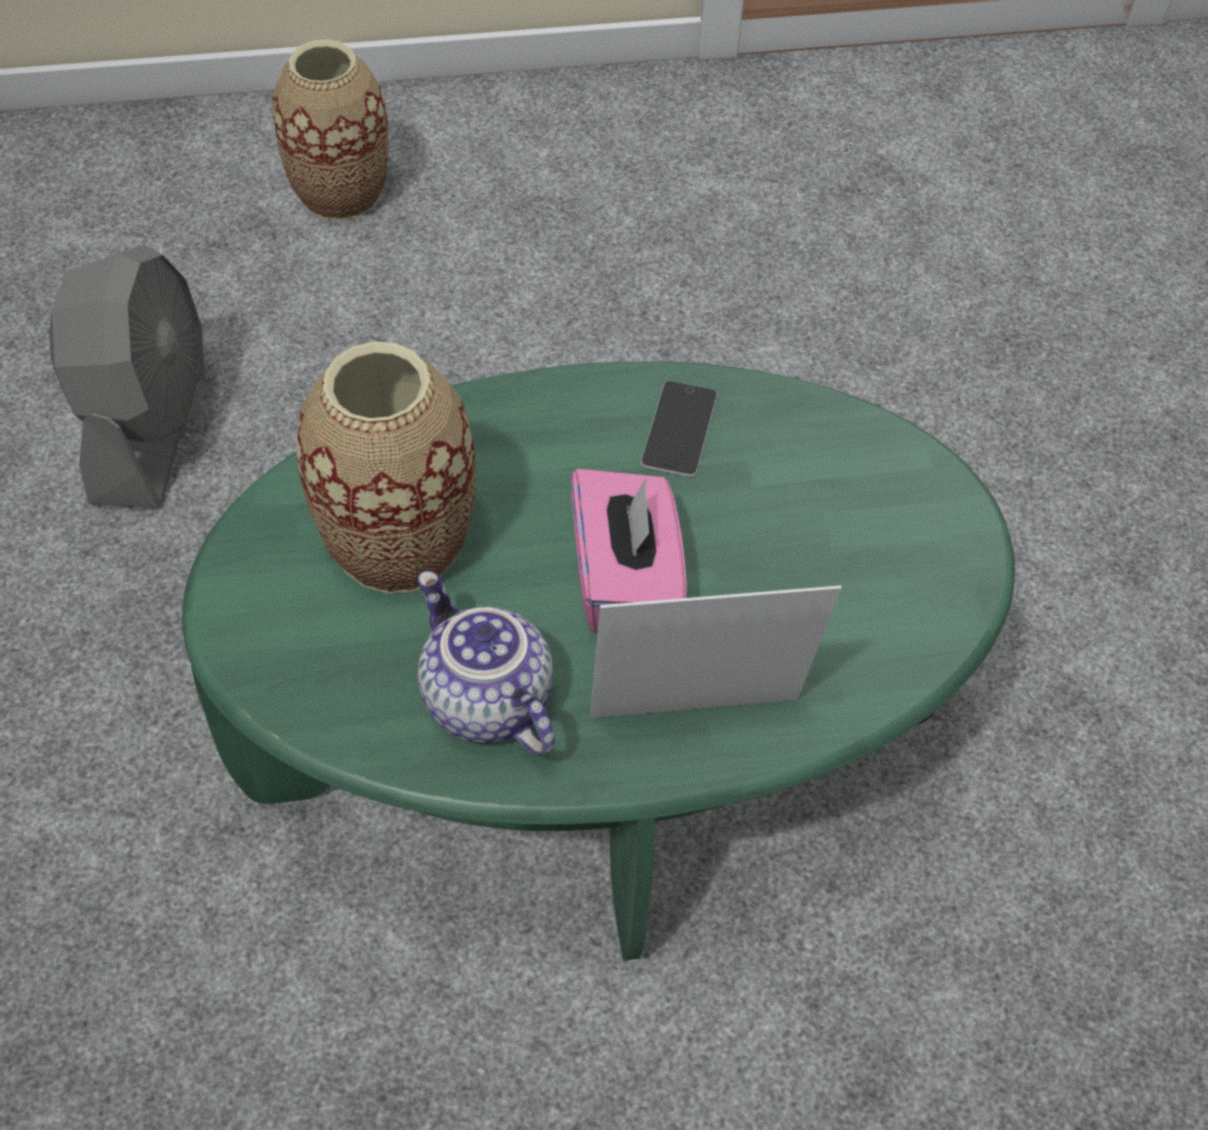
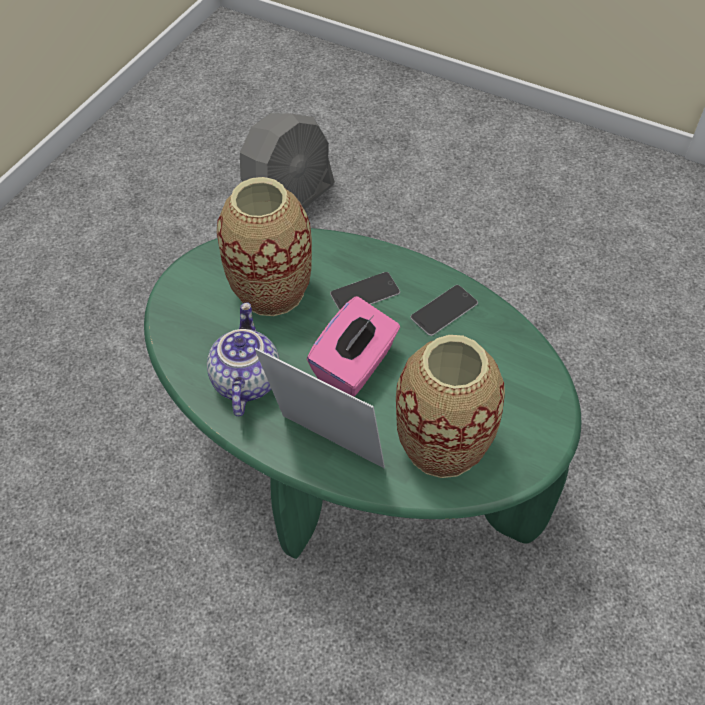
camera: 40 degrees right, 0 degrees up
(340, 192) = (451, 142): vase -> vase (443, 444)
(544, 467) = (365, 293): none -> phone

